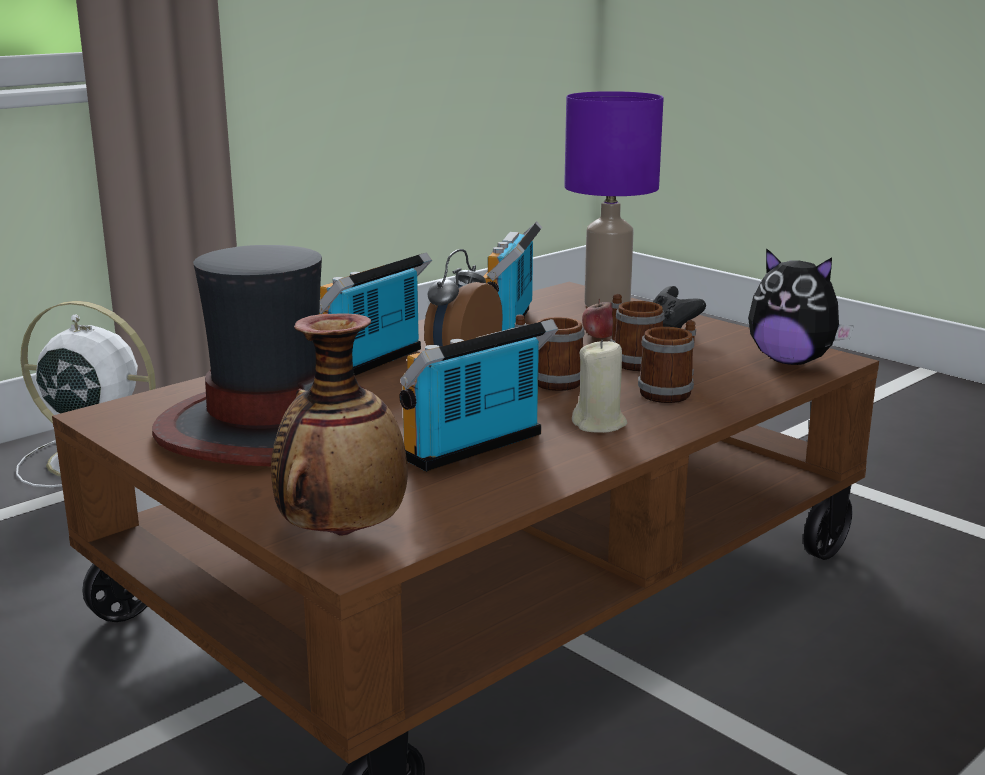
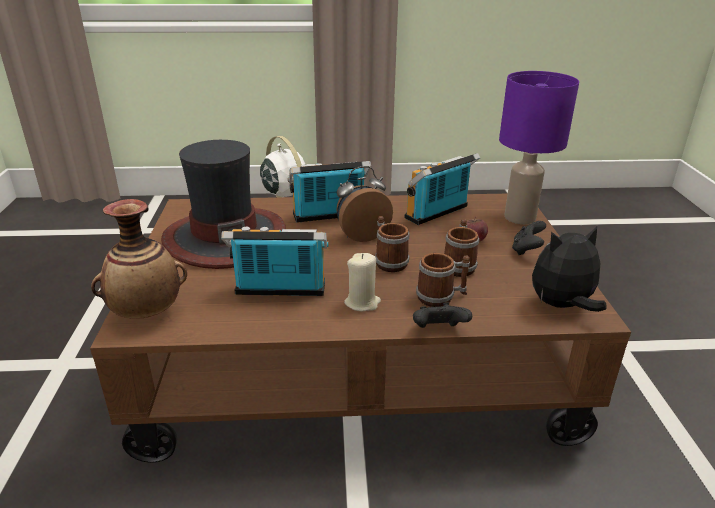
camera: 40 degrees right, 10 degrees up
(725, 418) = (438, 331): none -> black game controller
(791, 361) = (561, 306): plush toy -> plush toy turned 90 degrees clockwise

